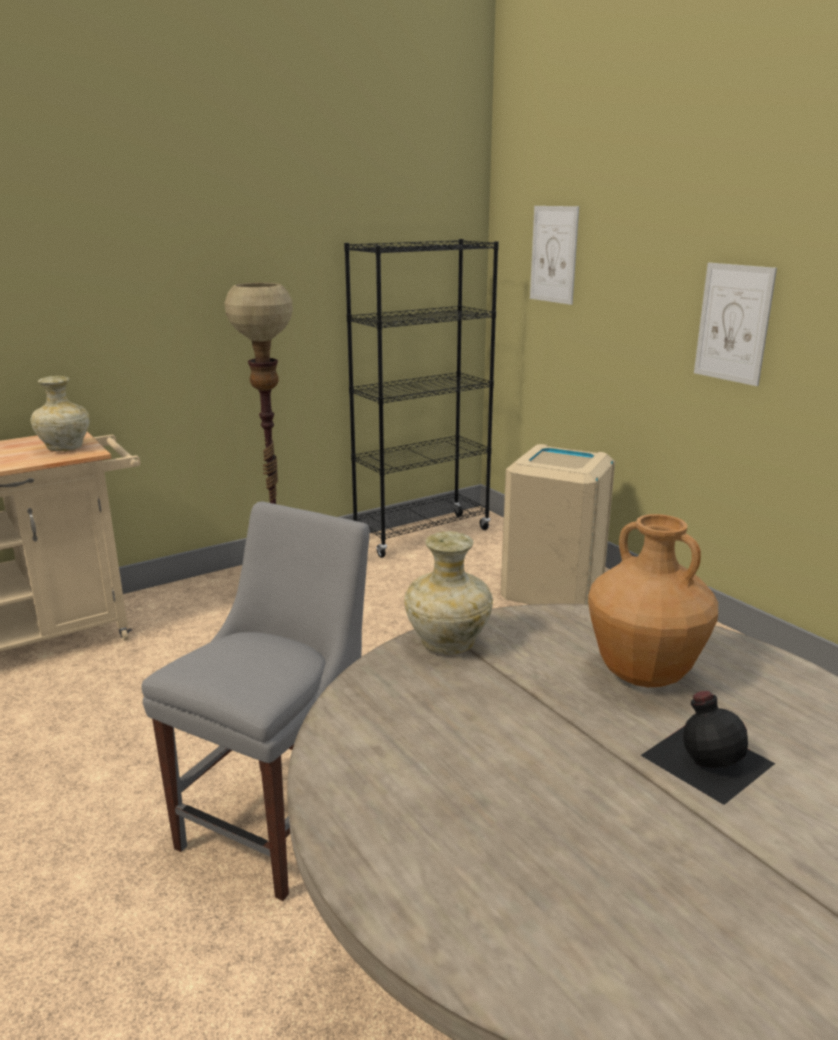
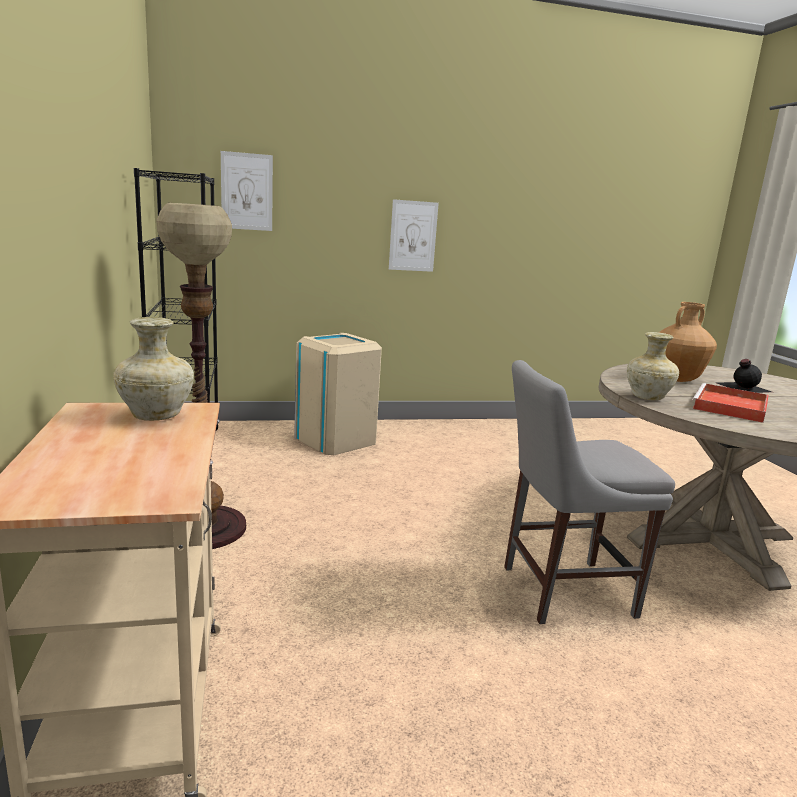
camera: 70 degrees left, 5 degrees down
(280, 821) = (560, 590): grey chair -> grey chair turned 60 degrees counterclockwise
(479, 727) = (730, 407): none -> red tray

